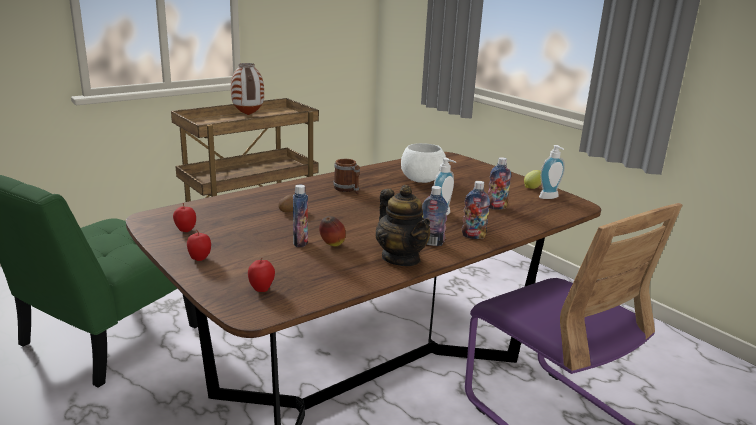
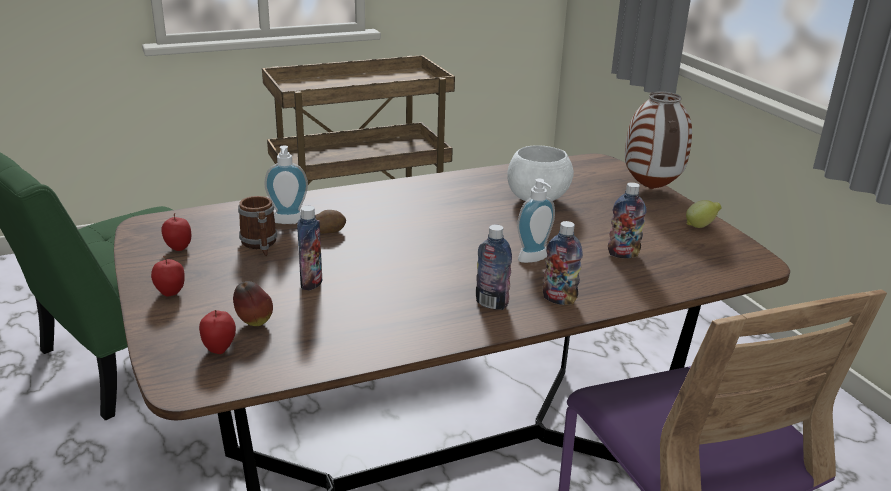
camera: 15 degrees right, 5 degrees up
(249, 115) = (364, 78): vase -> vase (652, 189)
(332, 245) = (351, 291): apple -> apple (253, 322)
(348, 189) = (424, 205): mug -> mug (260, 245)
(401, 258) = (433, 324): teapot -> none
(550, 198) = (717, 246): soap dispenser -> soap dispenser (288, 222)

